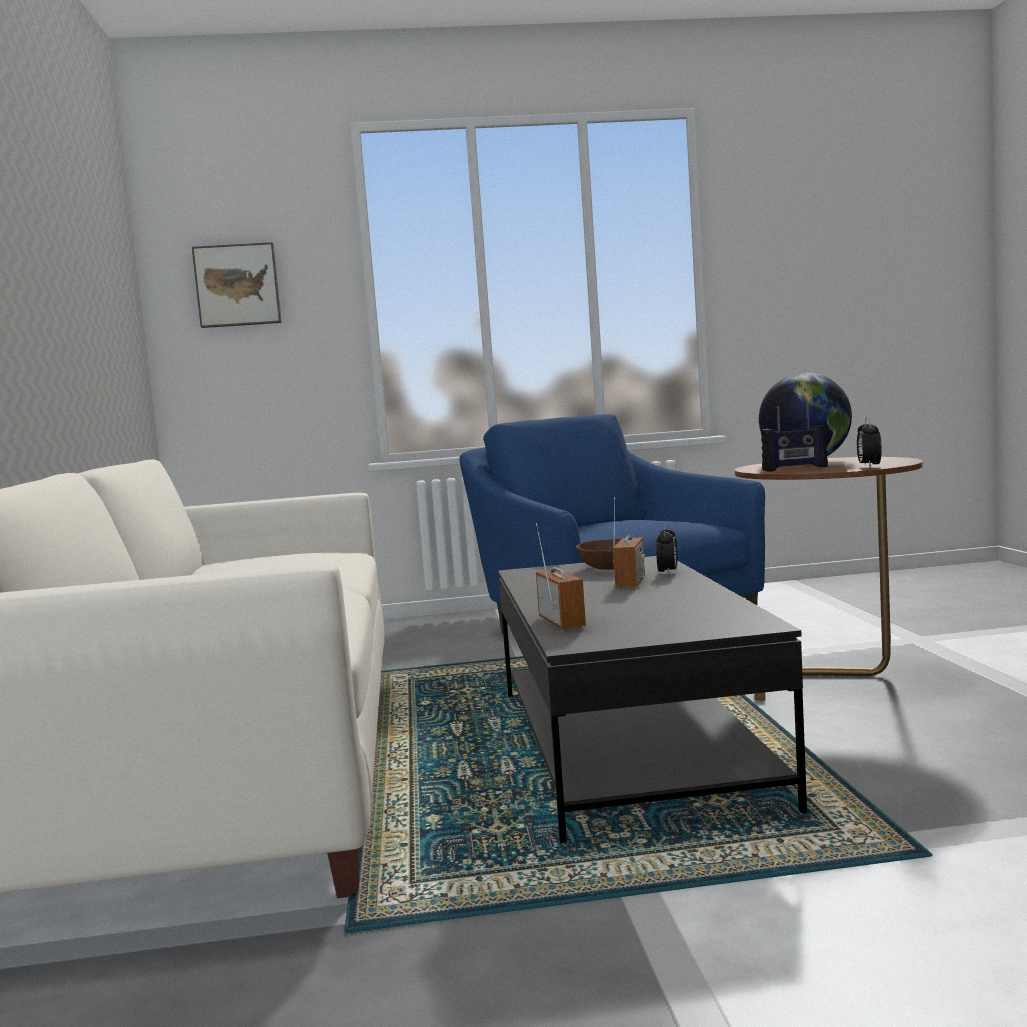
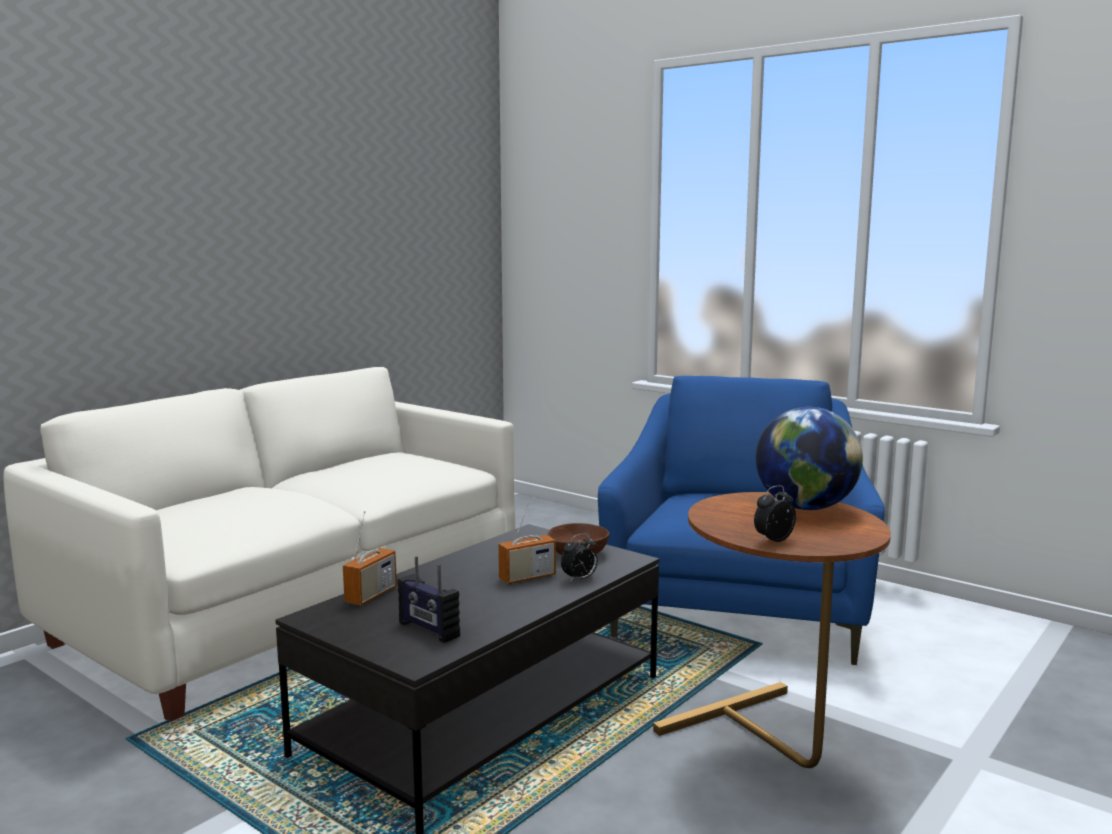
camera: 45 degrees right, 5 degrees up
(238, 285) = (560, 210): picture -> none
(795, 468) = (732, 516): radio -> radio (428, 630)

